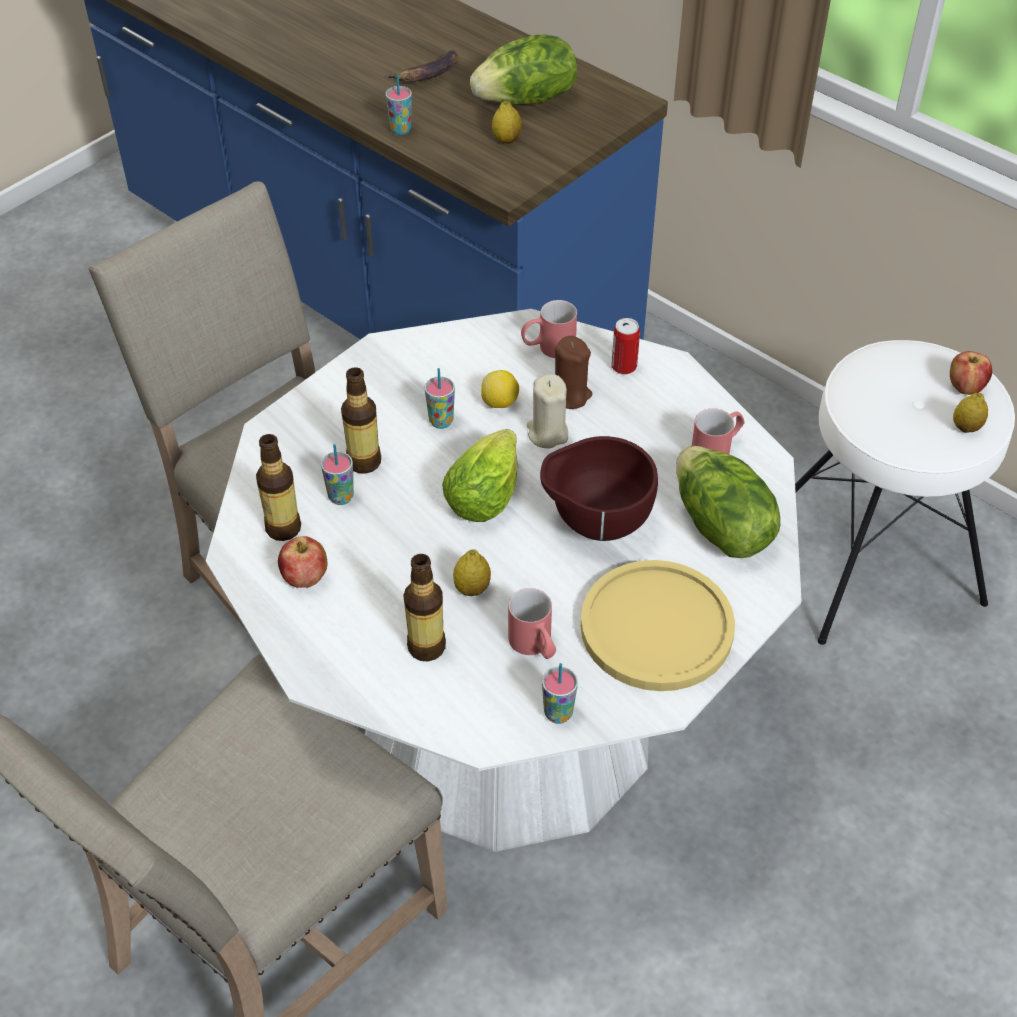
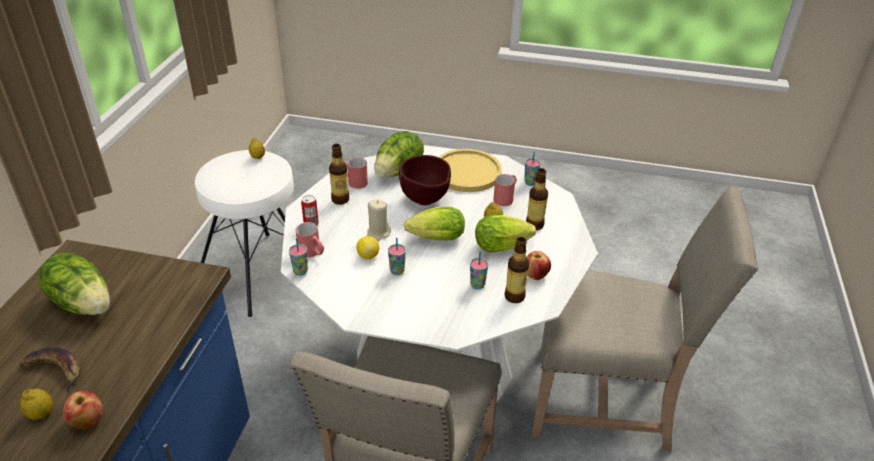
camera: 120 degrees left, 10 degrees down
(364, 462) = (447, 287): bottle -> bottle (340, 200)
(400, 129) = (148, 354): cup -> cup (300, 271)
(402, 574) = (504, 246): none -> lettuce
(506, 140) = (143, 294): lemon -> lemon (41, 414)
(569, 395) = (345, 235): brown candle -> none
(965, 388) = (229, 162): apple -> apple (88, 422)

